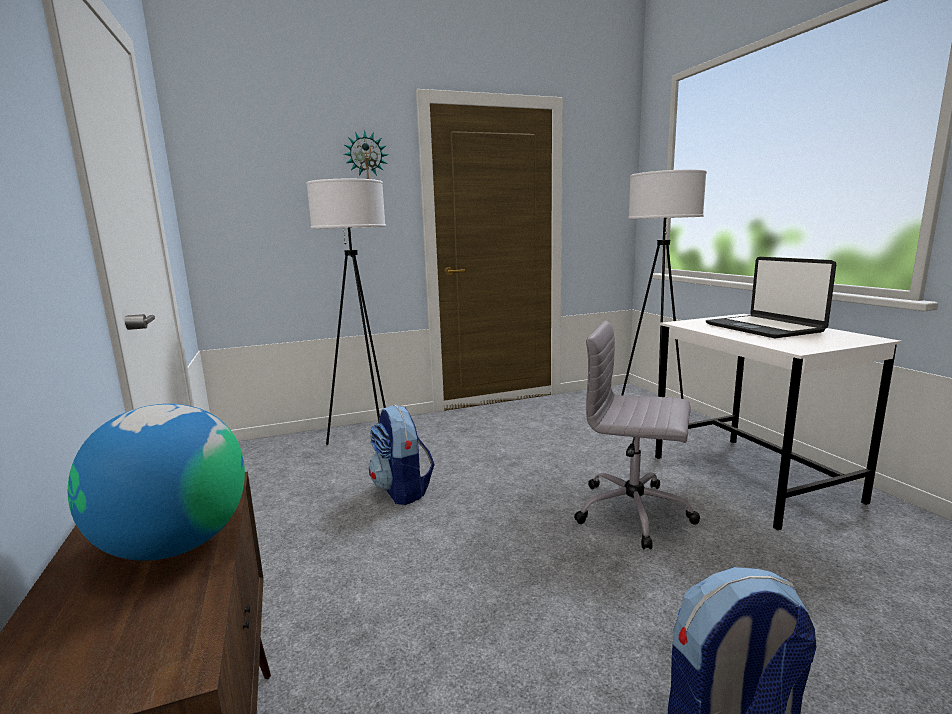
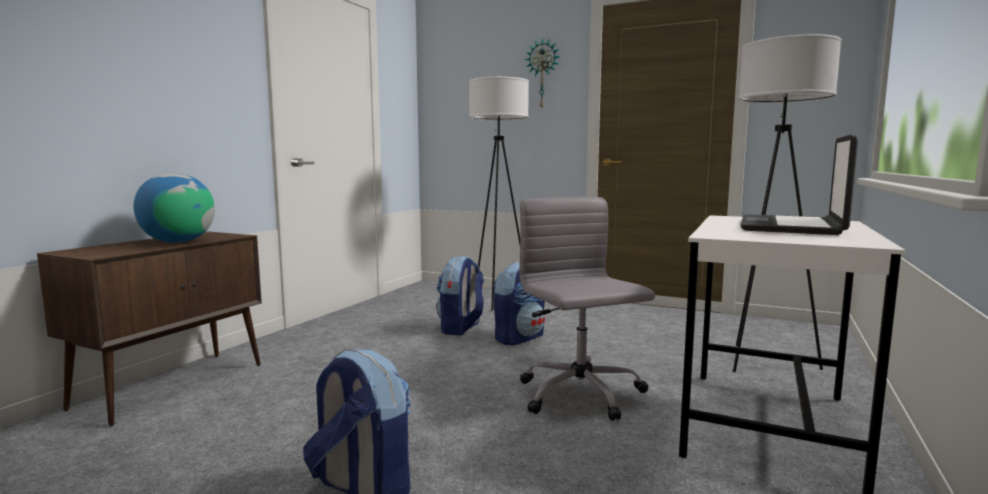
camera: 45 degrees right, 5 degrees down
(475, 477) = (519, 338): none -> backpack

